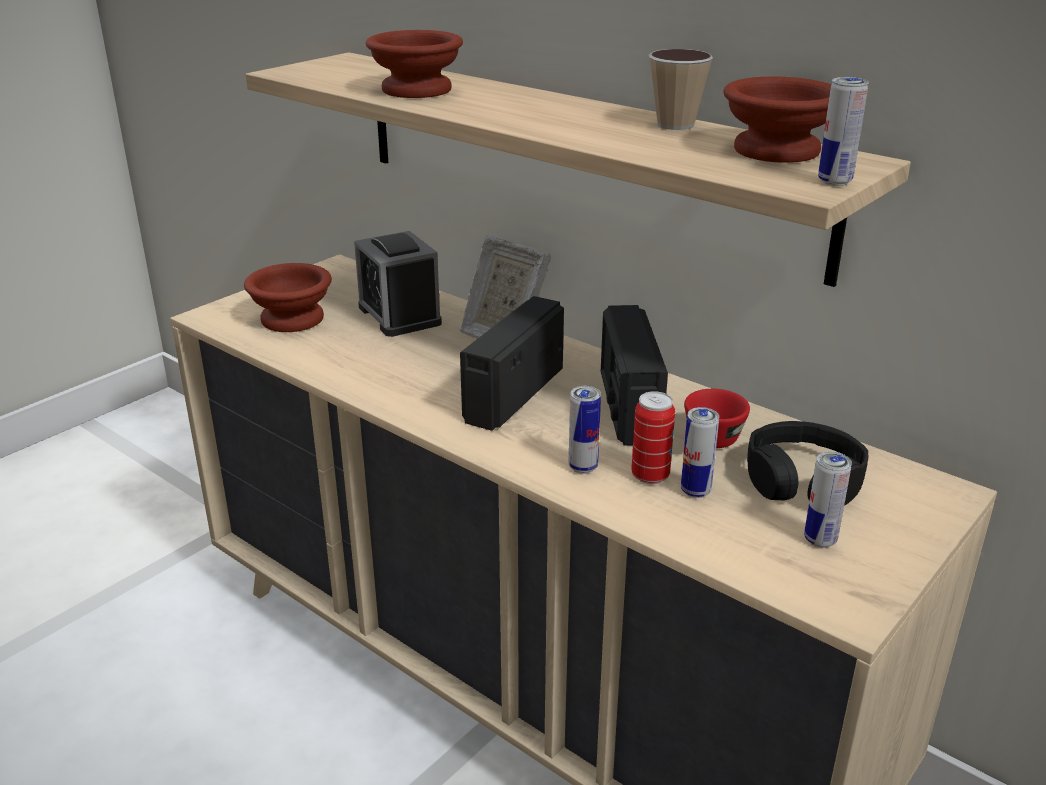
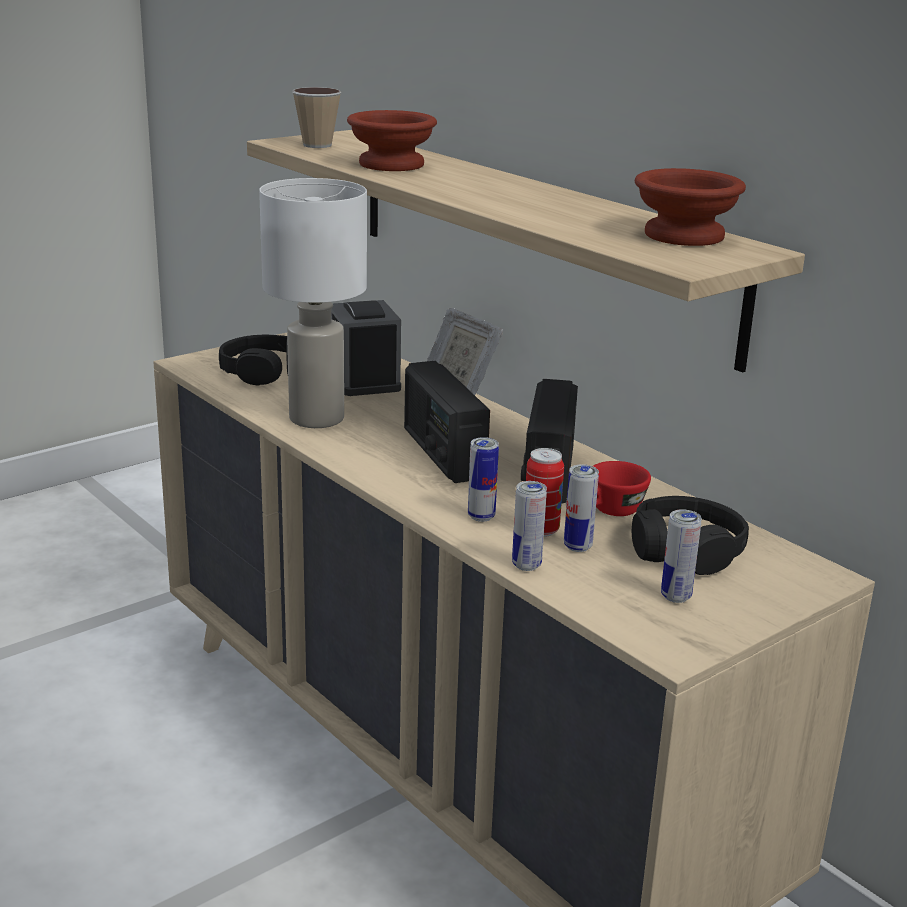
camera: 10 degrees right, 5 degrees down
(292, 318) = (263, 372): brown bowl -> black headphones
(367, 367) = (316, 418): none -> white table lamp
(513, 394) = (442, 453): radio -> radio turned 60 degrees counterclockwise
(675, 125) = (608, 209): cup -> cup (317, 145)
(834, 181) = (714, 262): can -> can (526, 565)

